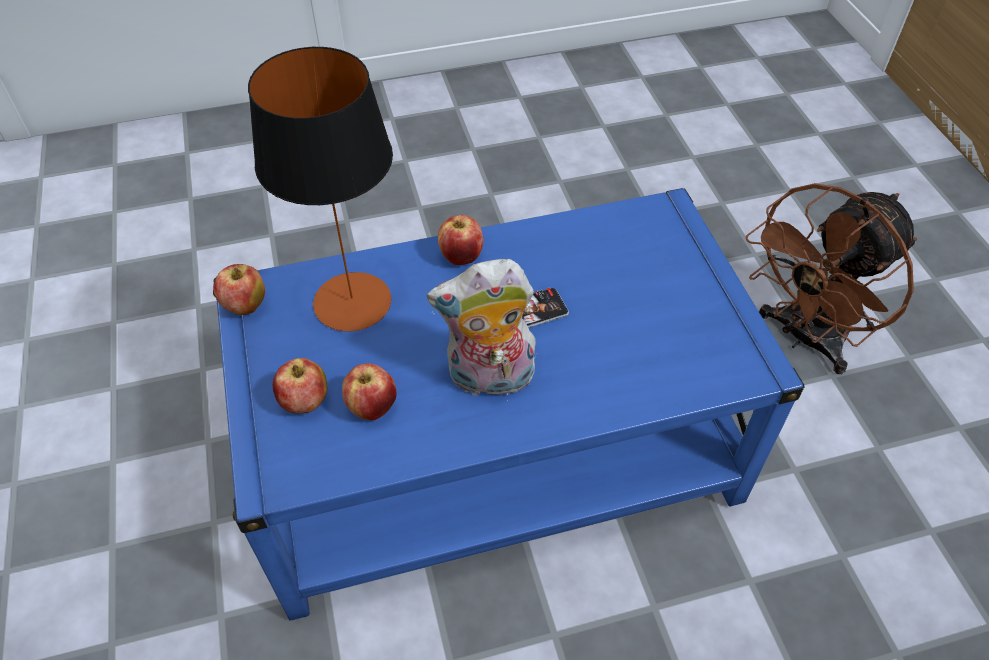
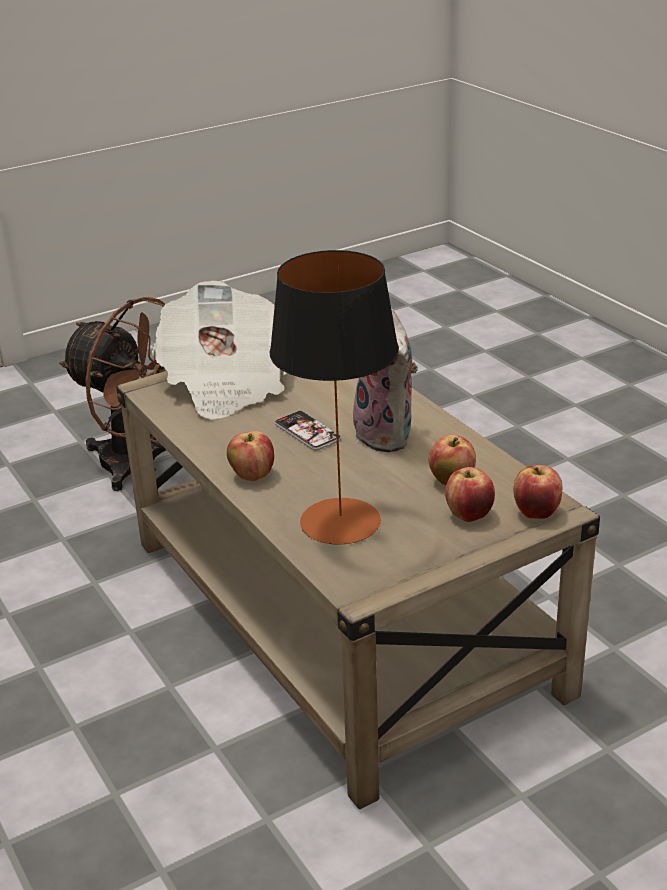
camera: 105 degrees left, 20 degrees down
(245, 306) = (381, 583): apple -> apple (537, 513)
(495, 452) = (340, 615): blue coffee table -> beige coffee table
(659, 266) = (224, 384): none -> newspaper

